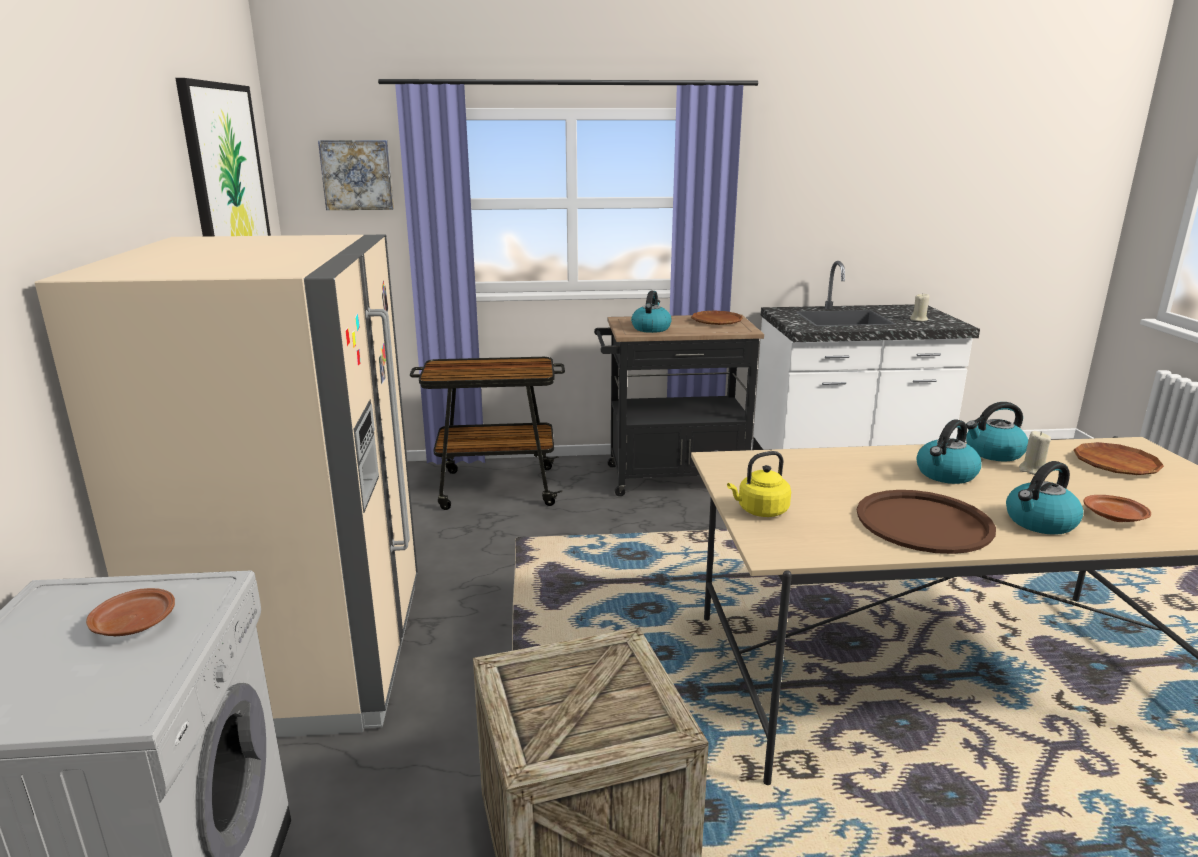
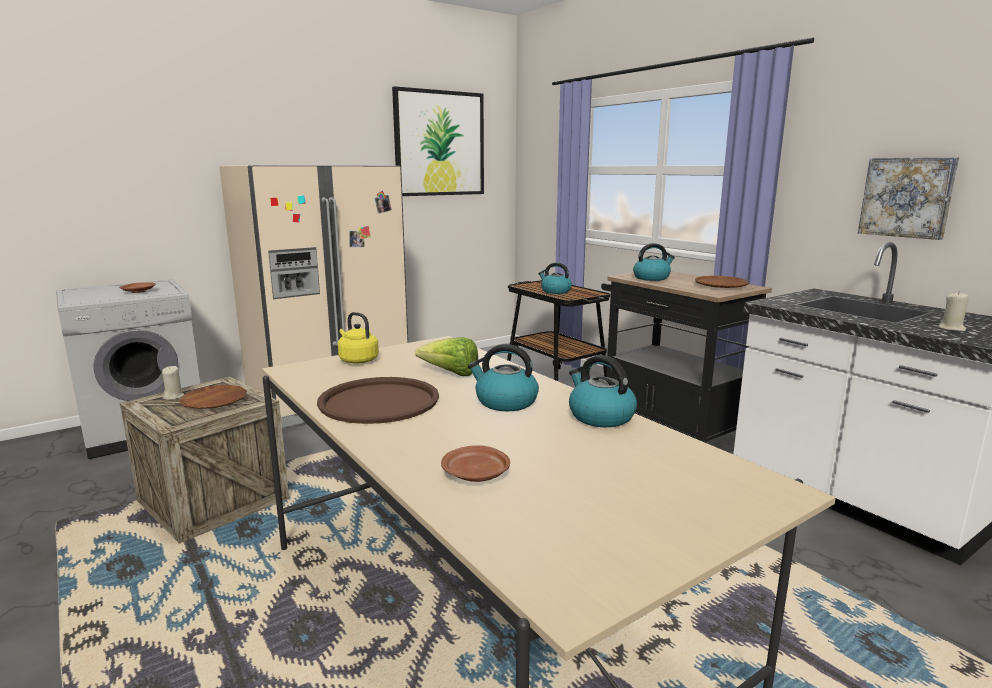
camera: 60 degrees right, 5 degrees down
(357, 175) = (547, 149): picture -> picture (907, 197)
(846, 478) = (451, 374): none -> lettuce
(1032, 470) = (571, 434): beige candle -> beige candle (173, 396)
(1040, 522) = (423, 441): kettle -> kettle (555, 291)
(1115, 464) = (667, 477): brown plate -> brown plate (214, 401)

